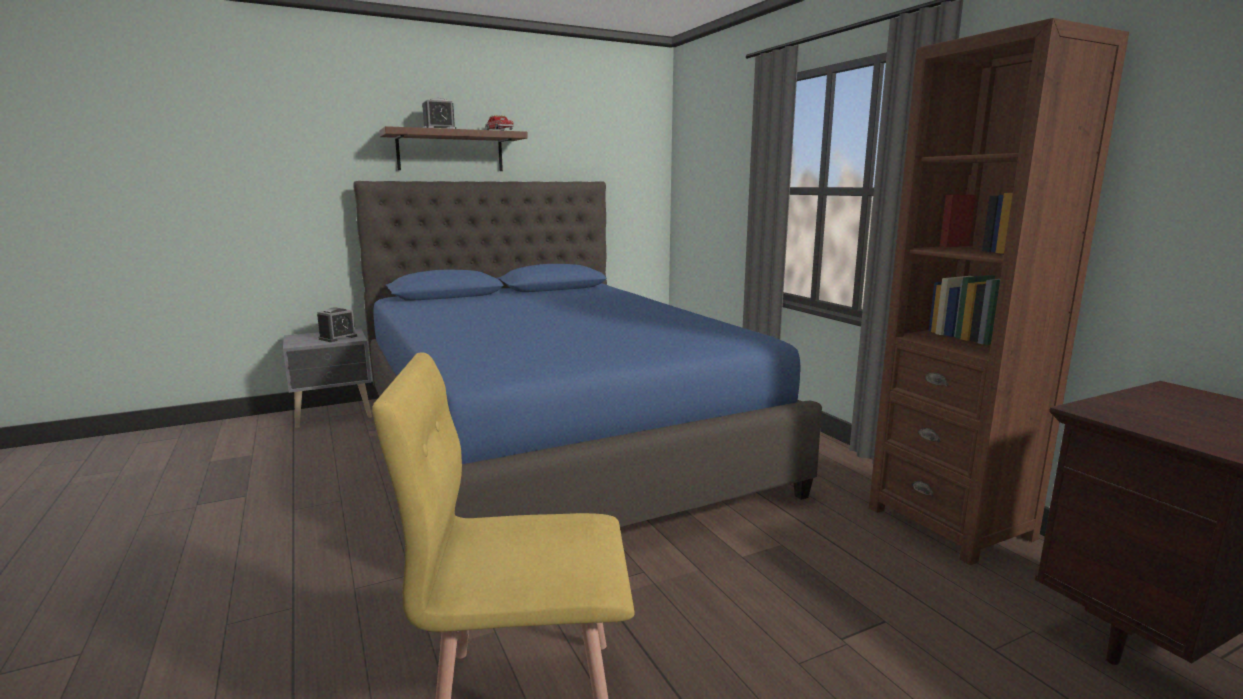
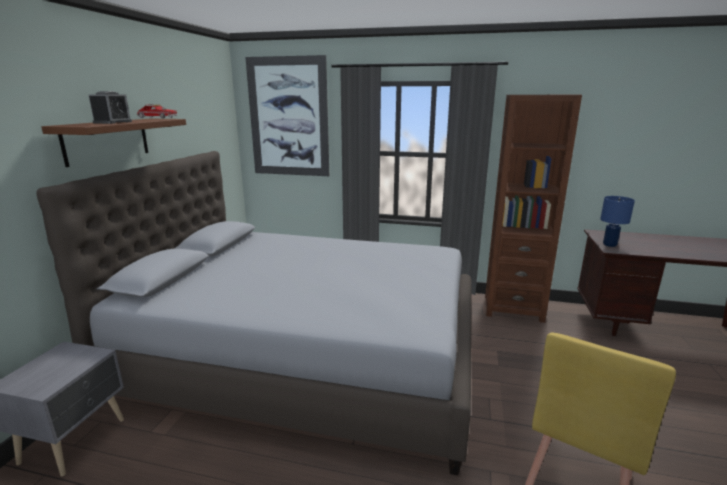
camera: 50 degrees left, 5 degrees up
(338, 338) = (73, 361): alarm clock -> none
(554, 440) = (305, 356): blue bed -> grey bed
(712, 142) = (288, 117): none -> picture
(1123, 406) = (609, 244): none -> blue table lamp

